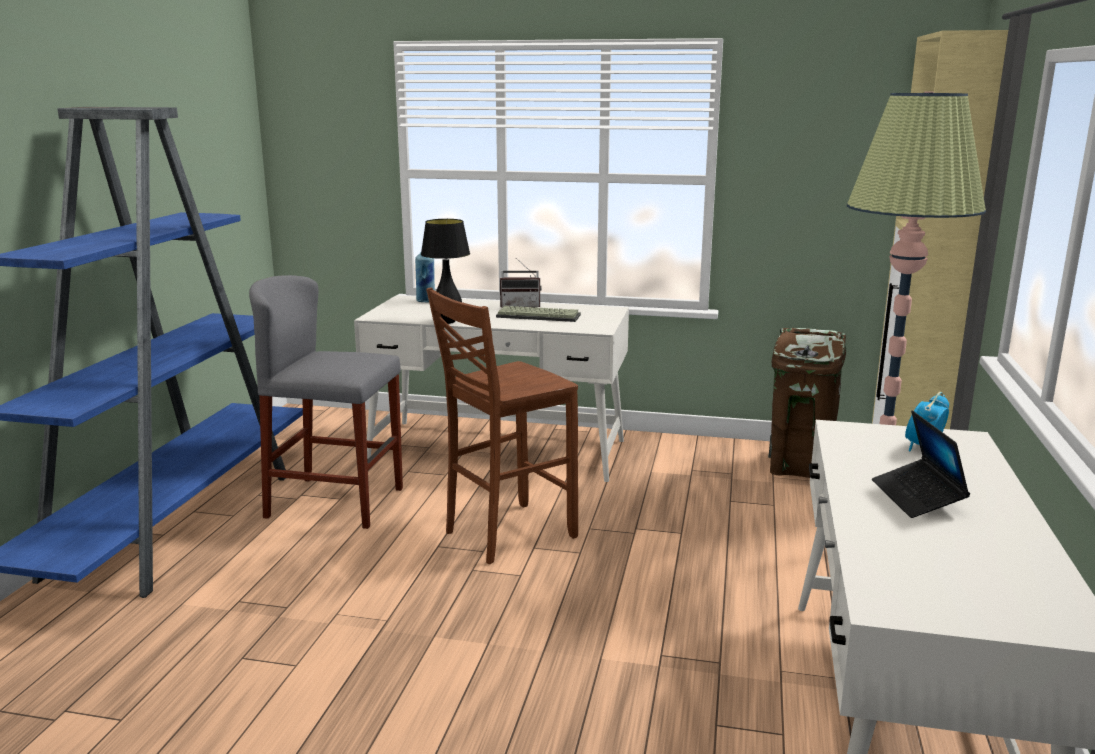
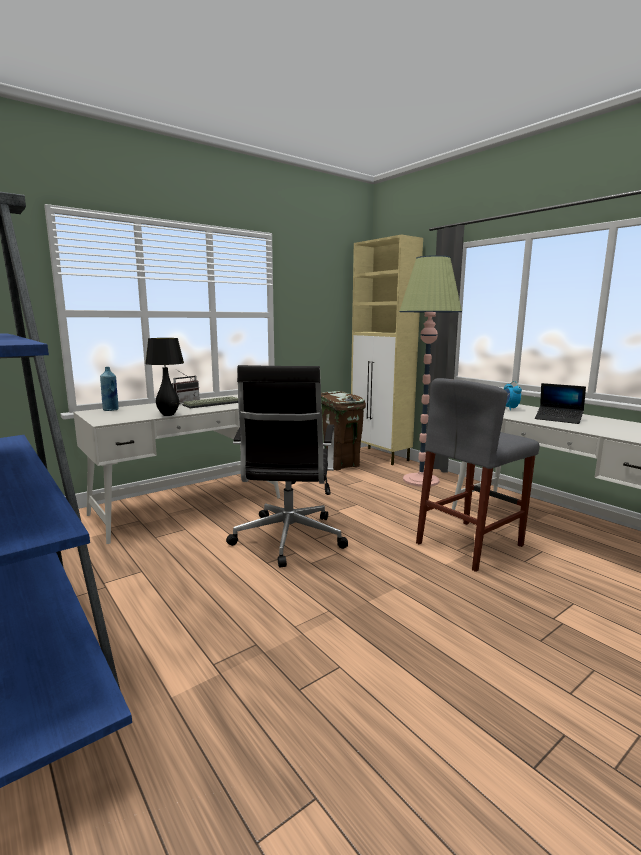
camera: 50 degrees left, 5 degrees down
(336, 502) = (144, 574): grey stool -> grey stool (470, 544)
(506, 534) = (288, 540): brown stool -> black office chair

